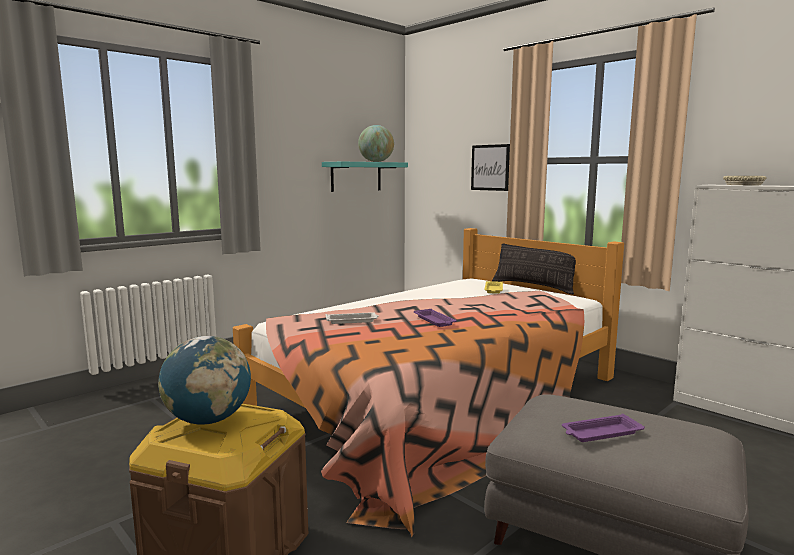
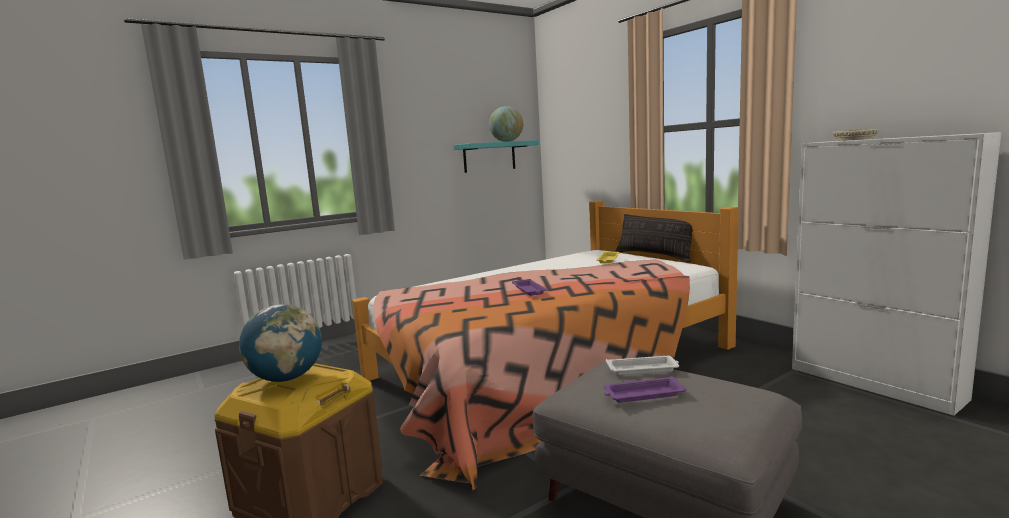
camera: 10 degrees right, 0 degrees up
(352, 321) = (453, 292): white tray -> white tray (643, 369)
(490, 167) = (614, 139): picture -> none

